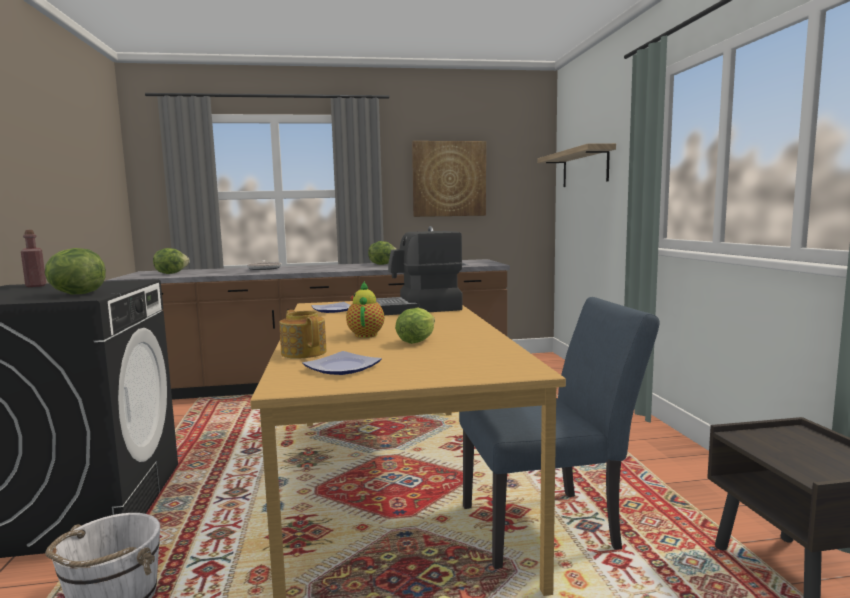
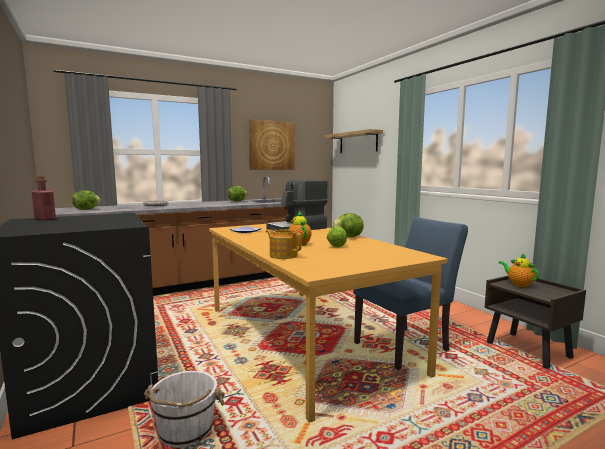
camera: 20 degrees left, 0 degrees up
(76, 294) = (112, 223): lettuce -> lettuce (348, 237)
(342, 367) = (325, 261): plate -> none
(778, 441) = (518, 284): none -> teapot

